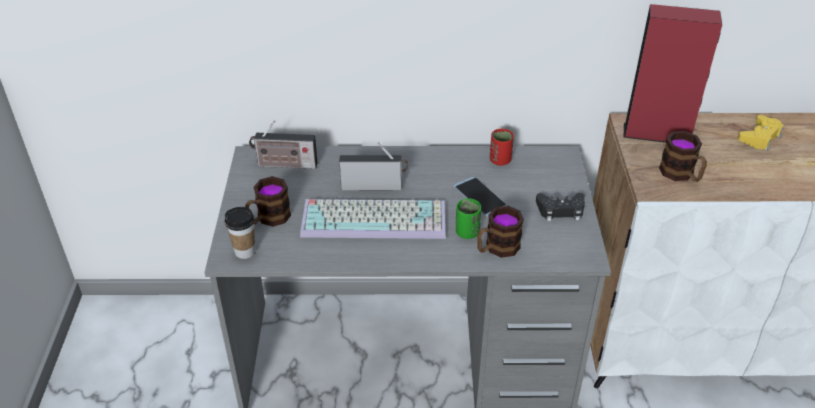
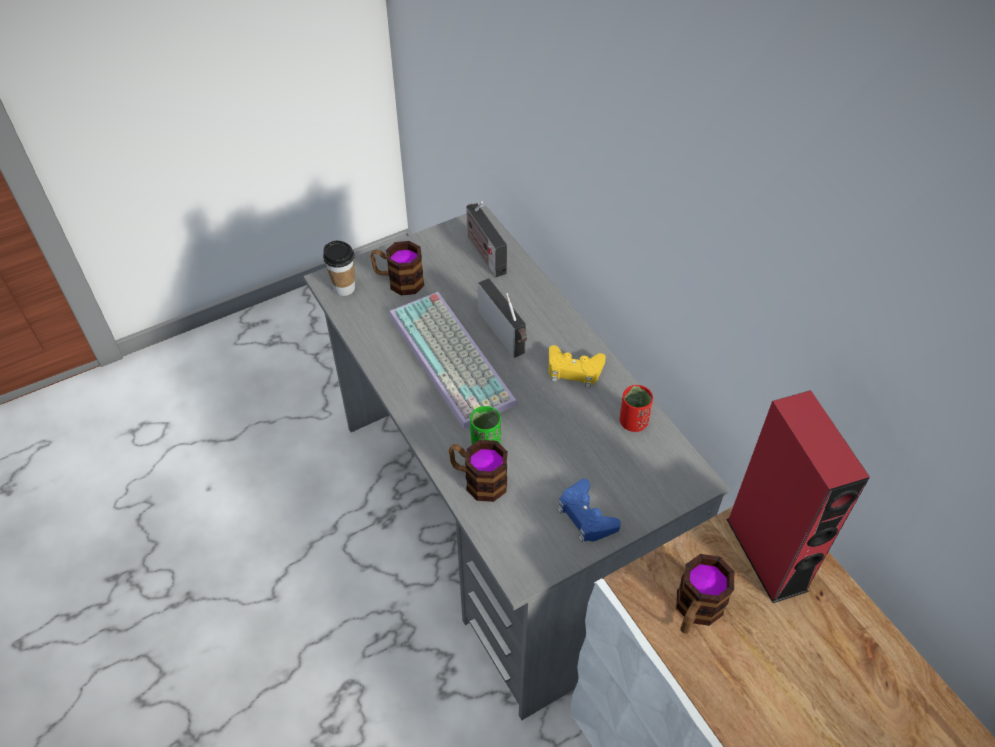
camera: 60 degrees right, 10 degrees up
(480, 197) = (553, 430): phone -> none
(560, 210) = (586, 516): black game controller -> blue game controller
(760, 137) = (869, 691): yellow game controller -> yellow game controller (574, 370)

